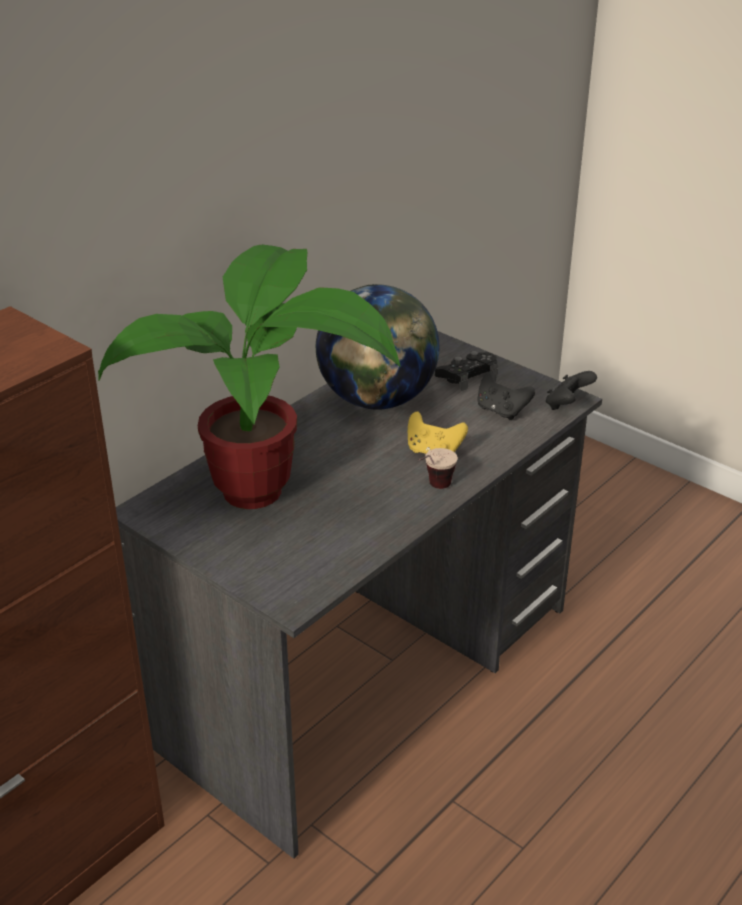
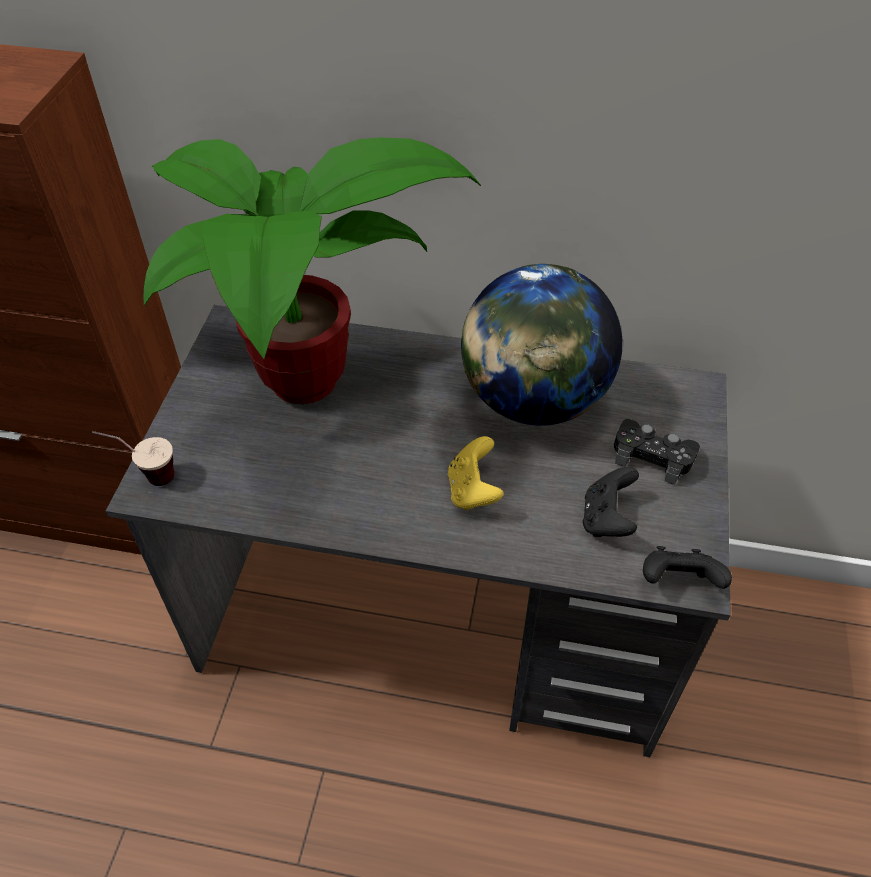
camera: 60 degrees right, 15 degrees up
(433, 489) = (401, 520): cup -> cup (145, 475)

